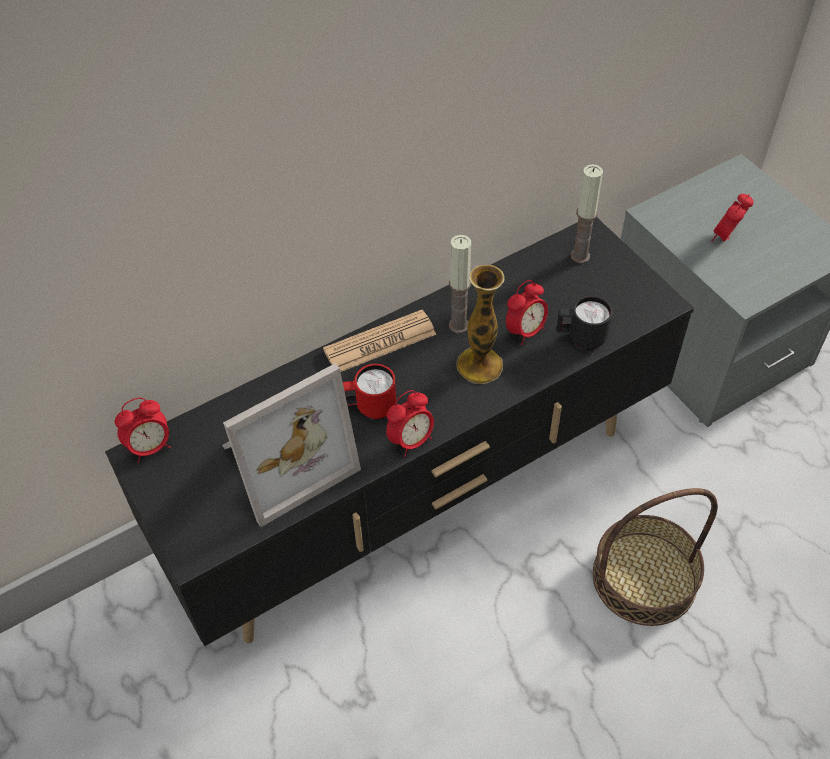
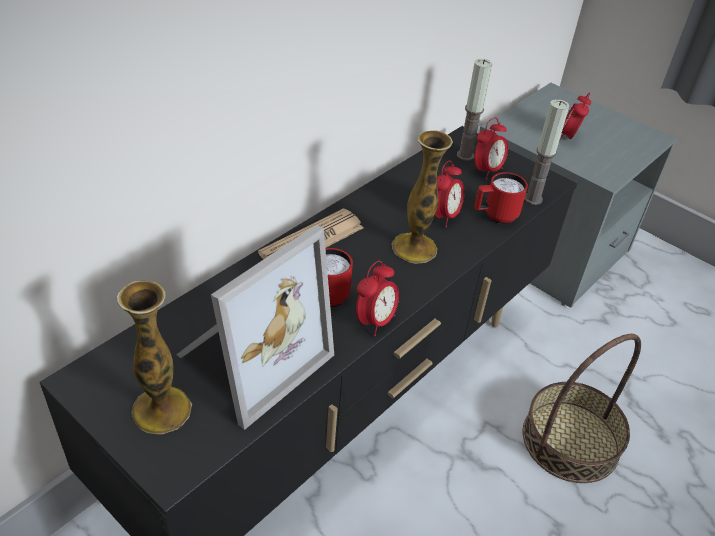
camera: 20 degrees left, 10 degrees down
(150, 447) = (94, 369): alarm clock -> alarm clock (487, 171)
(197, 495) = (161, 410): none -> vase
(459, 325) = (381, 218): candle -> candle (533, 198)
(581, 338) = (495, 216): black mug -> red mug

